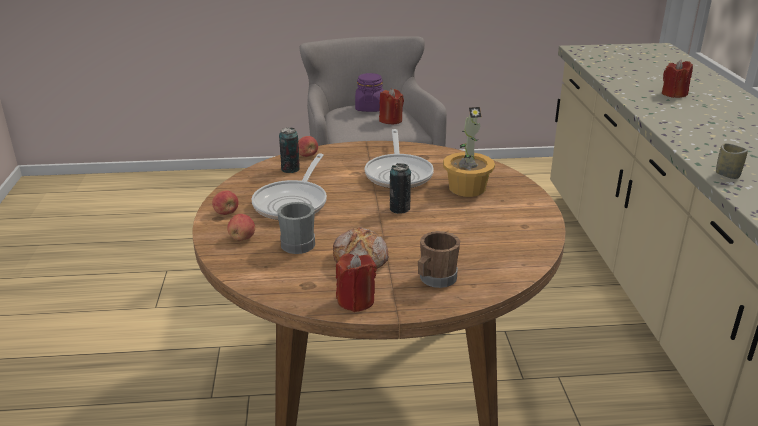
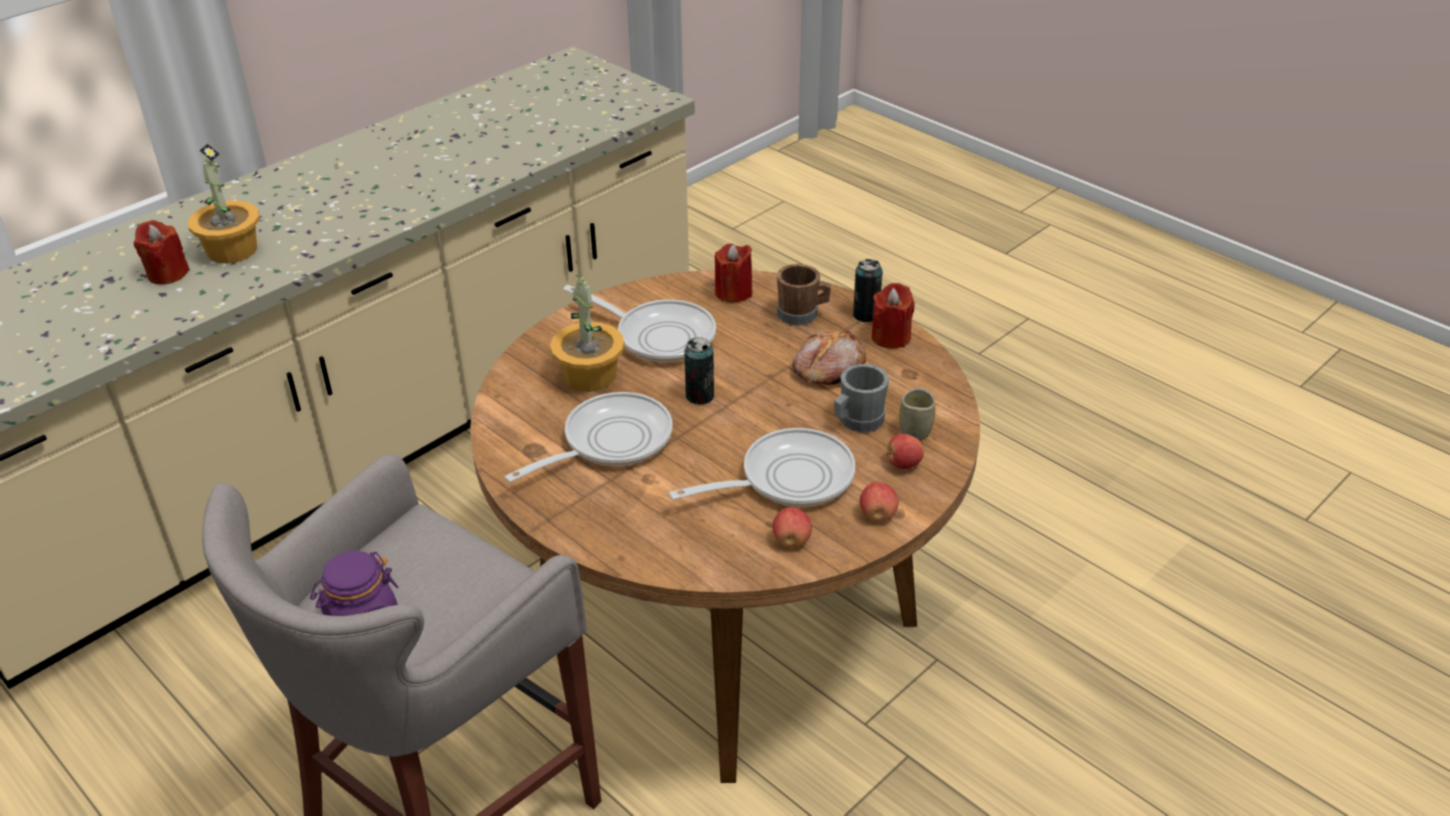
camera: 130 degrees left, 10 degrees up
(290, 169) = (707, 542): can -> can (866, 315)
(307, 155) = (645, 556): apple -> apple (791, 540)
(390, 120) = (403, 562): red candle -> red candle (733, 292)
(481, 220) = (658, 335): none -> frying pan
(689, 109) = (231, 250): none -> potted plant
(727, 175) = (451, 189): cup -> cup (915, 431)

